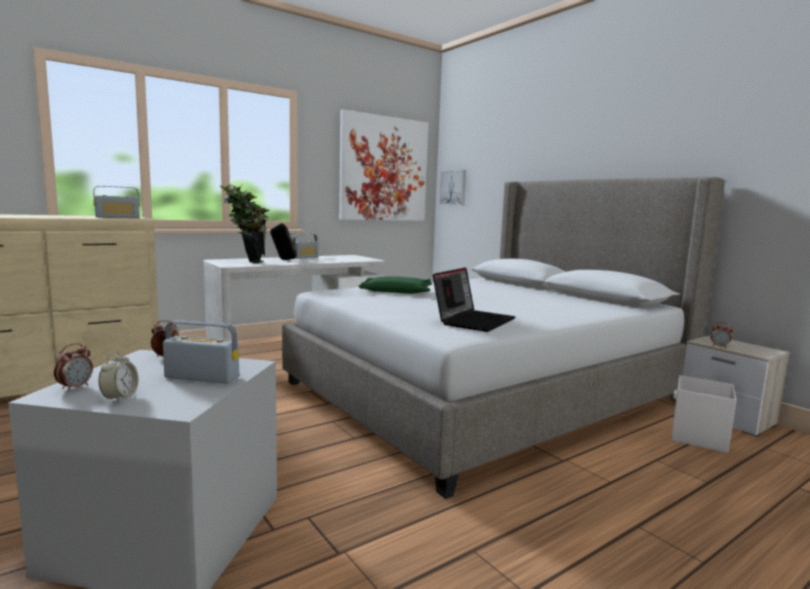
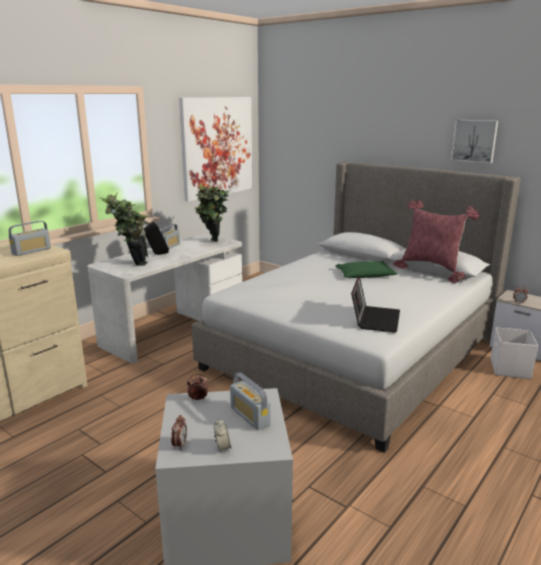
camera: 15 degrees left, 10 degrees up
(202, 377) = (250, 416): radio -> radio turned 120 degrees counterclockwise
(351, 259) = (212, 244): none -> potted plant
(396, 290) = (284, 284): green pillow -> green pillow (364, 274)
(453, 188) = (278, 158): picture -> picture (474, 141)
(594, 300) = (431, 274): none -> red pillow

